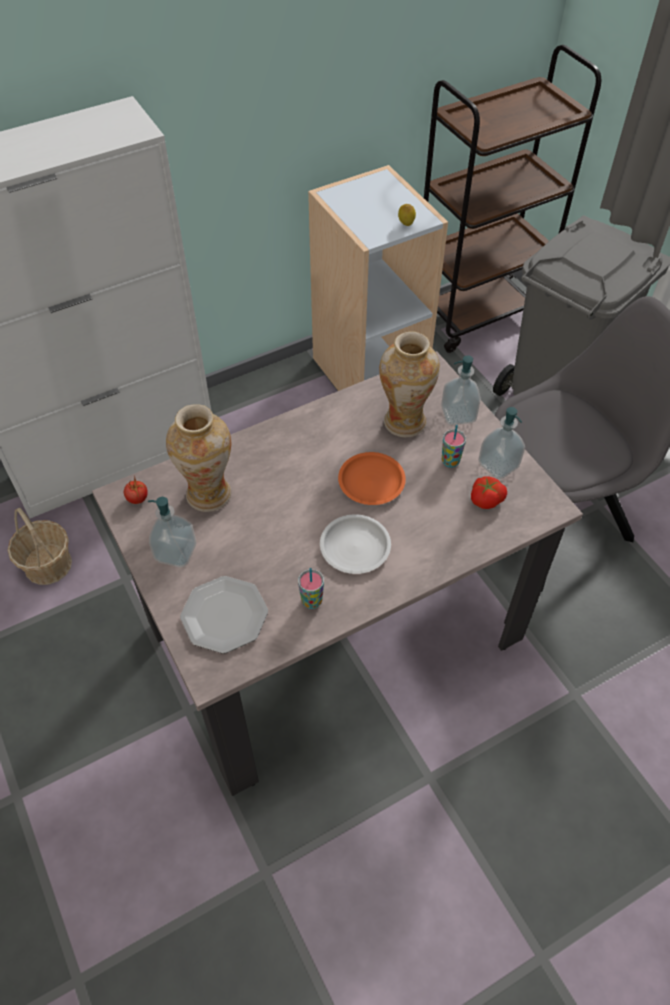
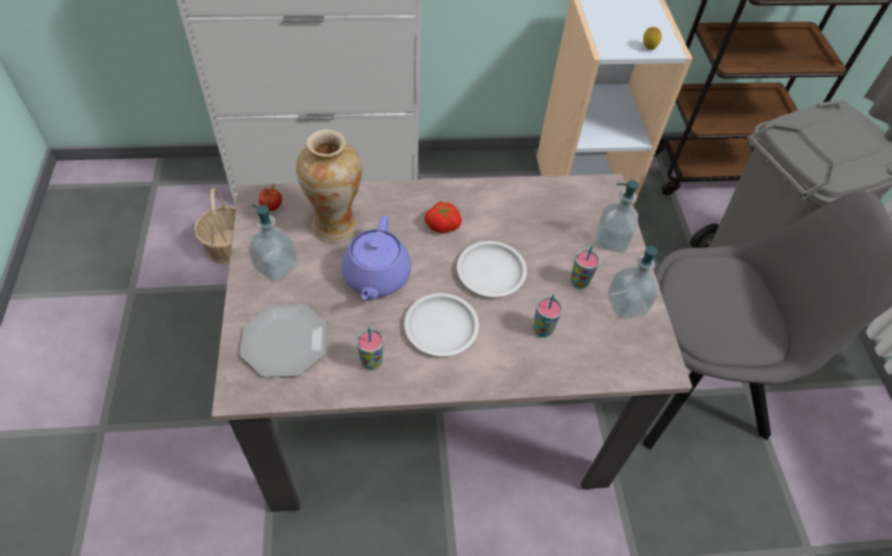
camera: 20 degrees right, 0 degrees up
(273, 526) = (376, 277): none -> purple teapot
(371, 481) = (491, 271): orange plate -> white plate
(404, 422) = (553, 228): vase -> none
(441, 514) = (542, 330): none -> cup
(485, 499) = (596, 332): tomato -> tomato (442, 224)

